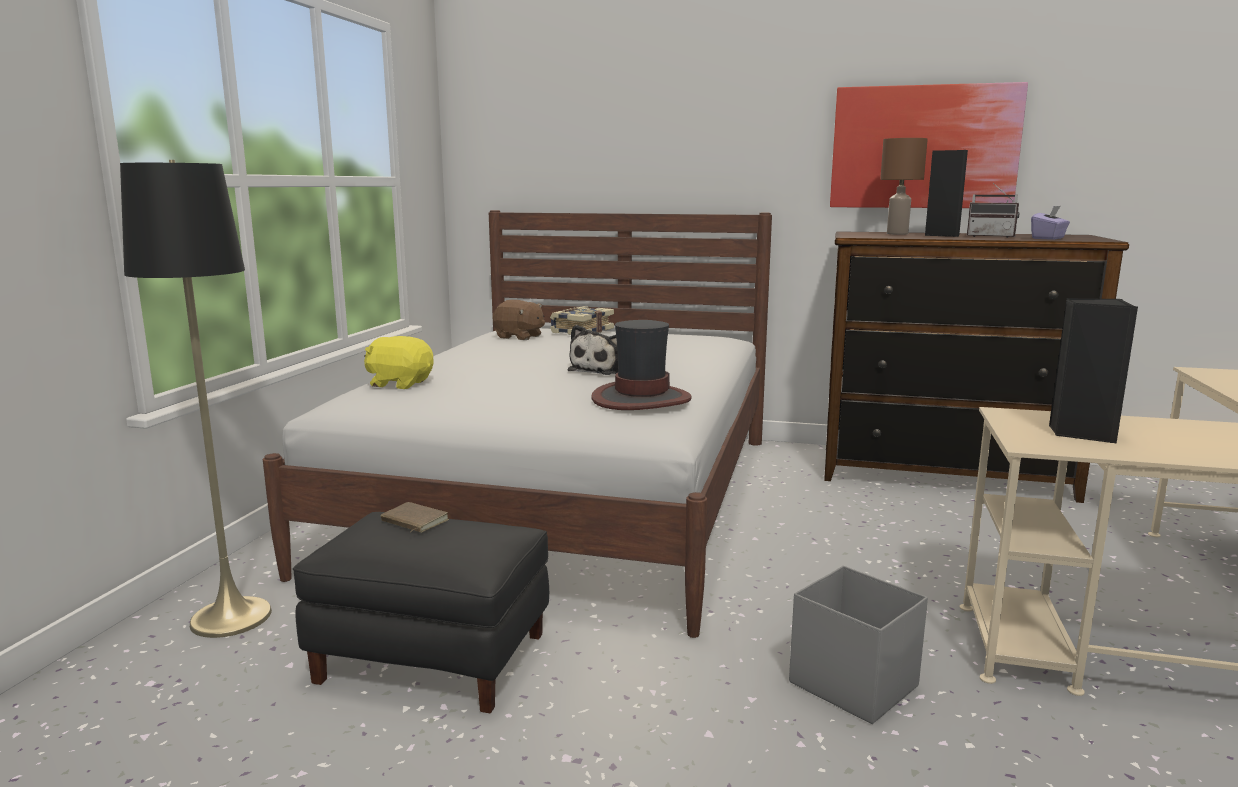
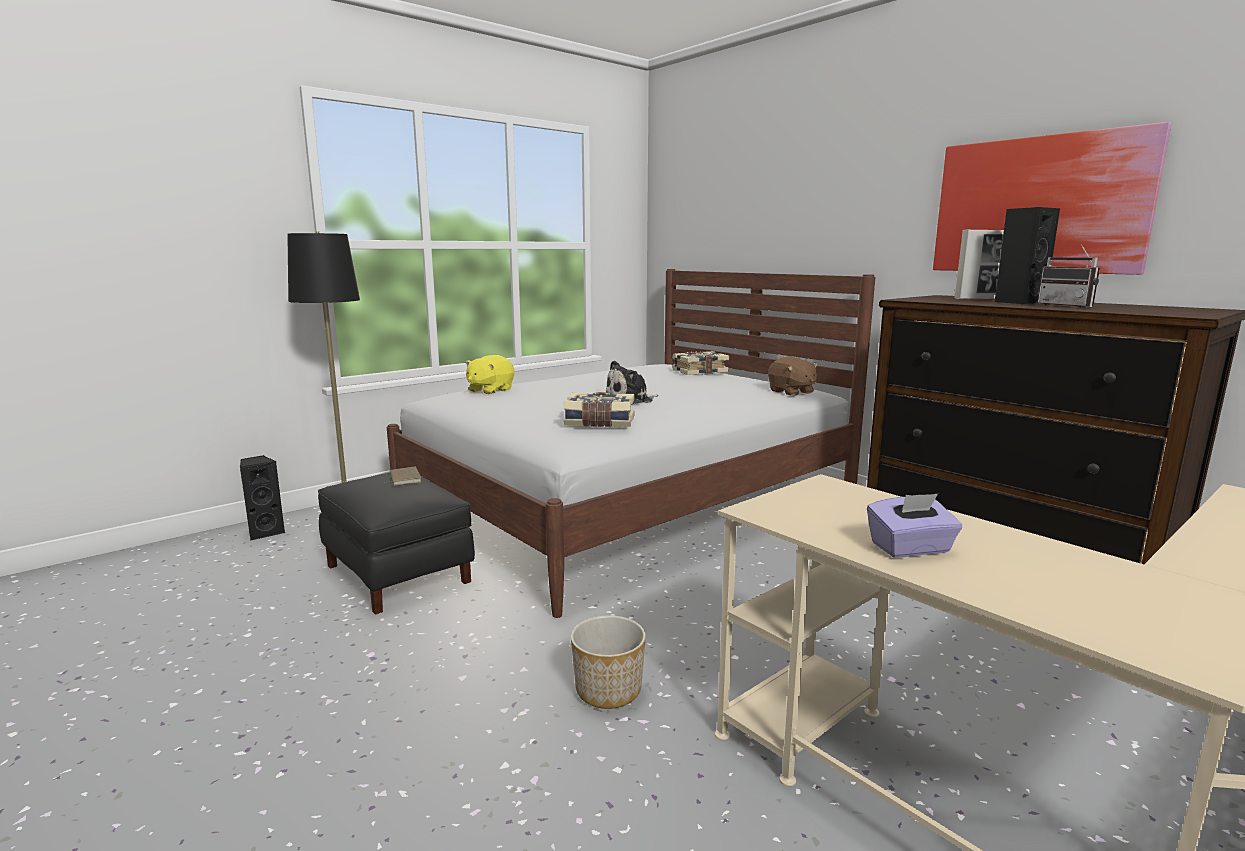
camera: 35 degrees right, 0 degrees up
(400, 383) = (490, 390): yellow plush toy -> yellow plush toy turned 105 degrees counterclockwise
(519, 337) = (644, 370): brown plush toy -> brown plush toy (791, 392)
(640, 399) = (599, 422): hat -> book
(852, 683) = (607, 690): grey storage box -> planter
(897, 233) = (978, 299): brown table lamp -> picture frame
(1048, 238) = (1128, 310): purple tissue box -> purple tissue box (910, 548)
(1081, 433) = (844, 513): black speaker -> black speaker (265, 532)

